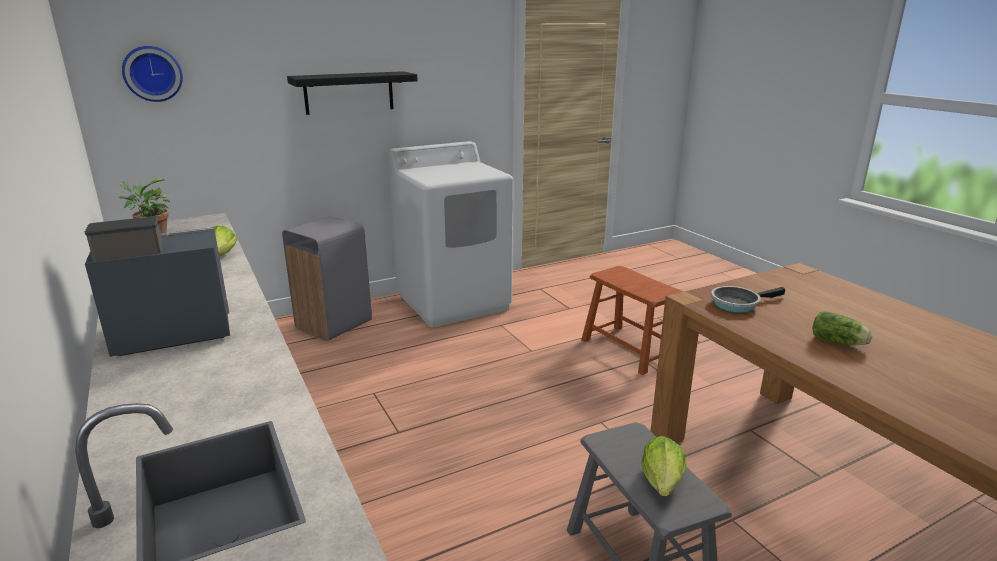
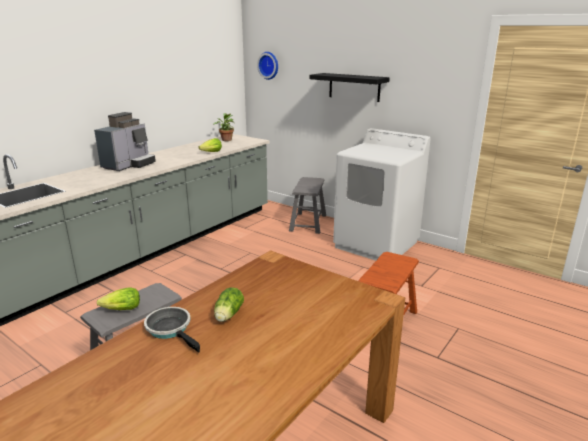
camera: 65 degrees right, 0 degrees up
(168, 334) = (129, 165): coffee machine -> coffee machine turned 75 degrees clockwise
(333, 325) = (308, 223): grey trash can -> grey stool
(738, 304) = (275, 274): frying pan -> frying pan (171, 329)

